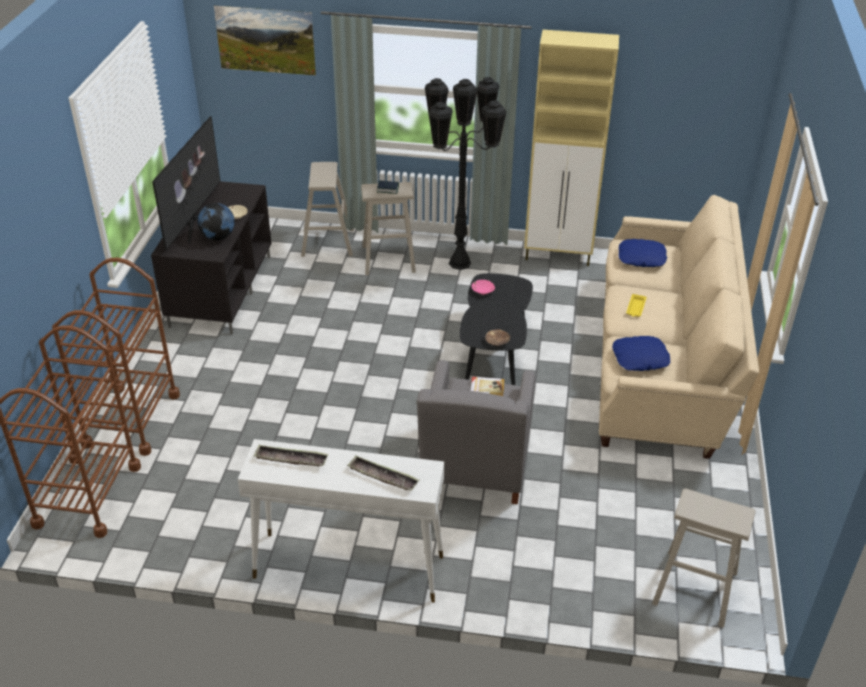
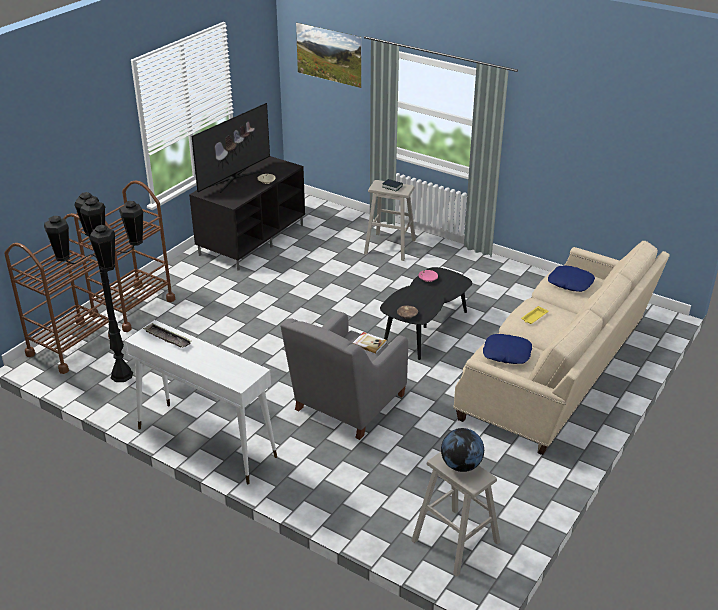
camera: 25 degrees right, 5 degrees down
(218, 237) = (243, 192): globe -> globe (461, 465)
(327, 242) = (352, 225): beige stool -> none
(383, 477) = (219, 366): tray -> none
(460, 263) = (444, 262): black floor lamp -> black floor lamp (122, 375)
(559, 256) = (530, 275): beige cabinet -> none

